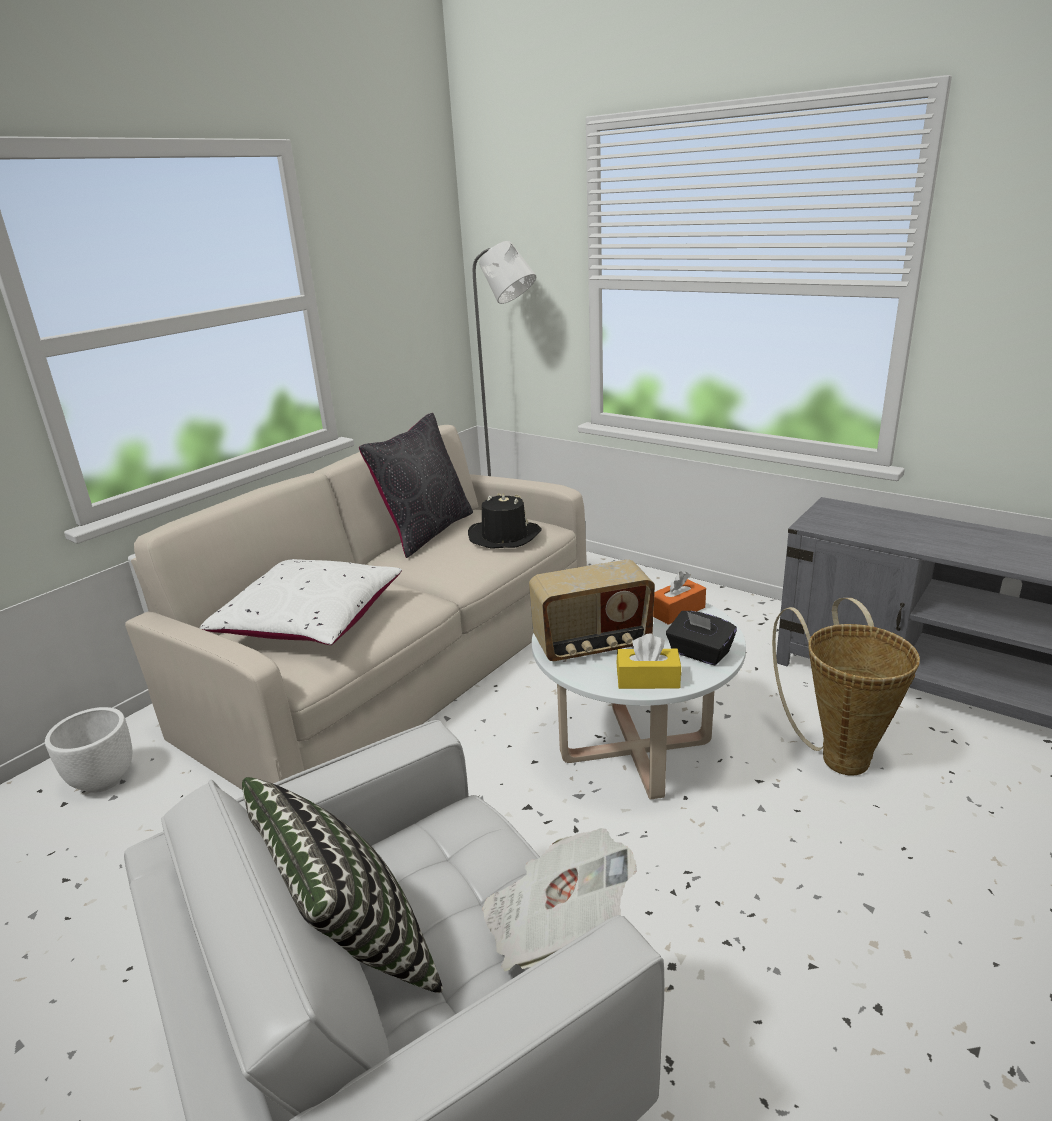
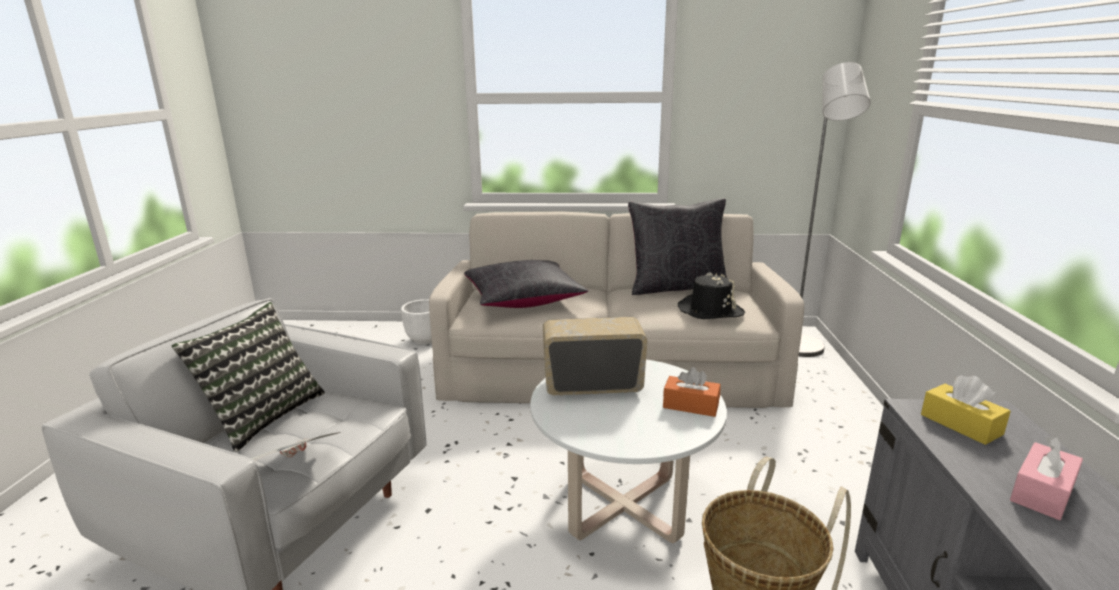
camera: 55 degrees right, 5 degrees down
(311, 621) = (523, 299): white pillow -> black pillow
(592, 645) = (592, 386): radio -> radio turned 135 degrees clockwise
(648, 679) = (570, 421): yellow tissue box -> yellow tissue box (961, 424)
(699, 653) = (635, 433): black tissue box -> none
(928, 534) = (1042, 493): none -> pink tissue box

